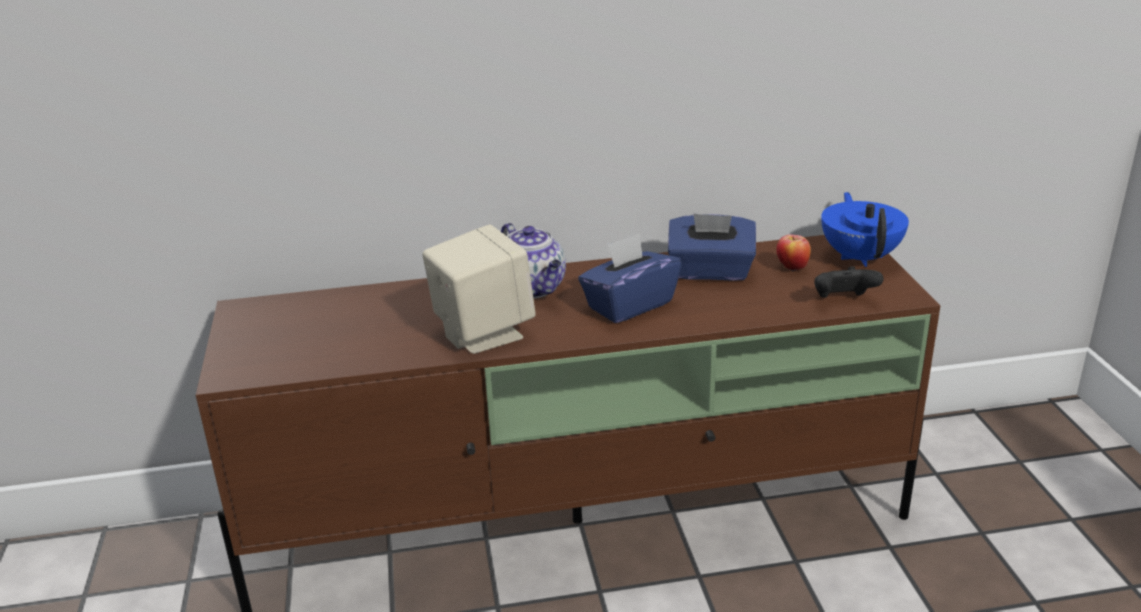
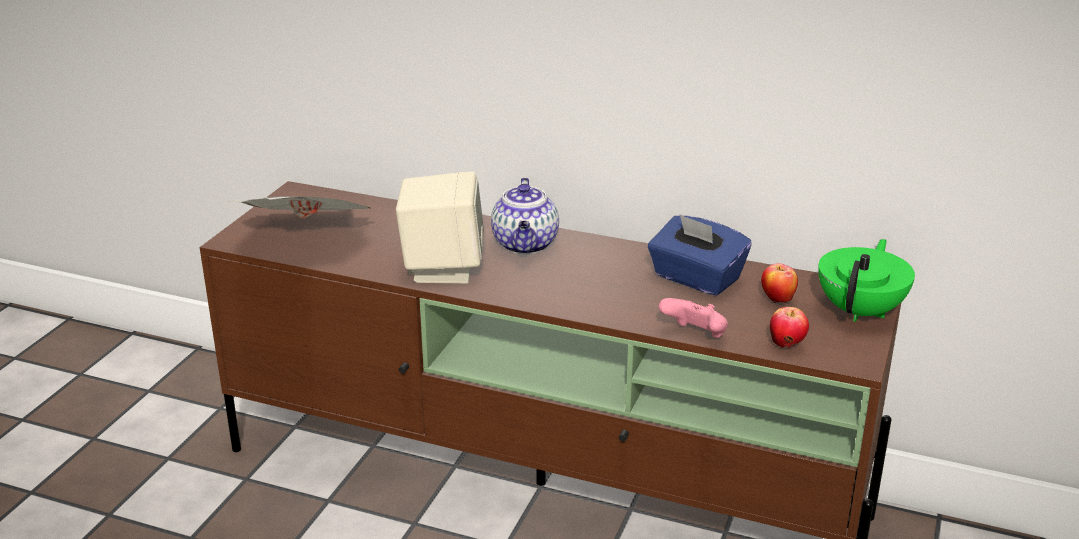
camera: 30 degrees right, 0 degrees up
(311, 348) = (309, 238): none -> newspaper
(629, 305) = (587, 284): blue tissue box -> none
(768, 317) = (695, 336): none -> pink game controller
(843, 301) = (787, 345): black game controller -> apple
(860, 257) = (861, 311): blue teapot -> green teapot

